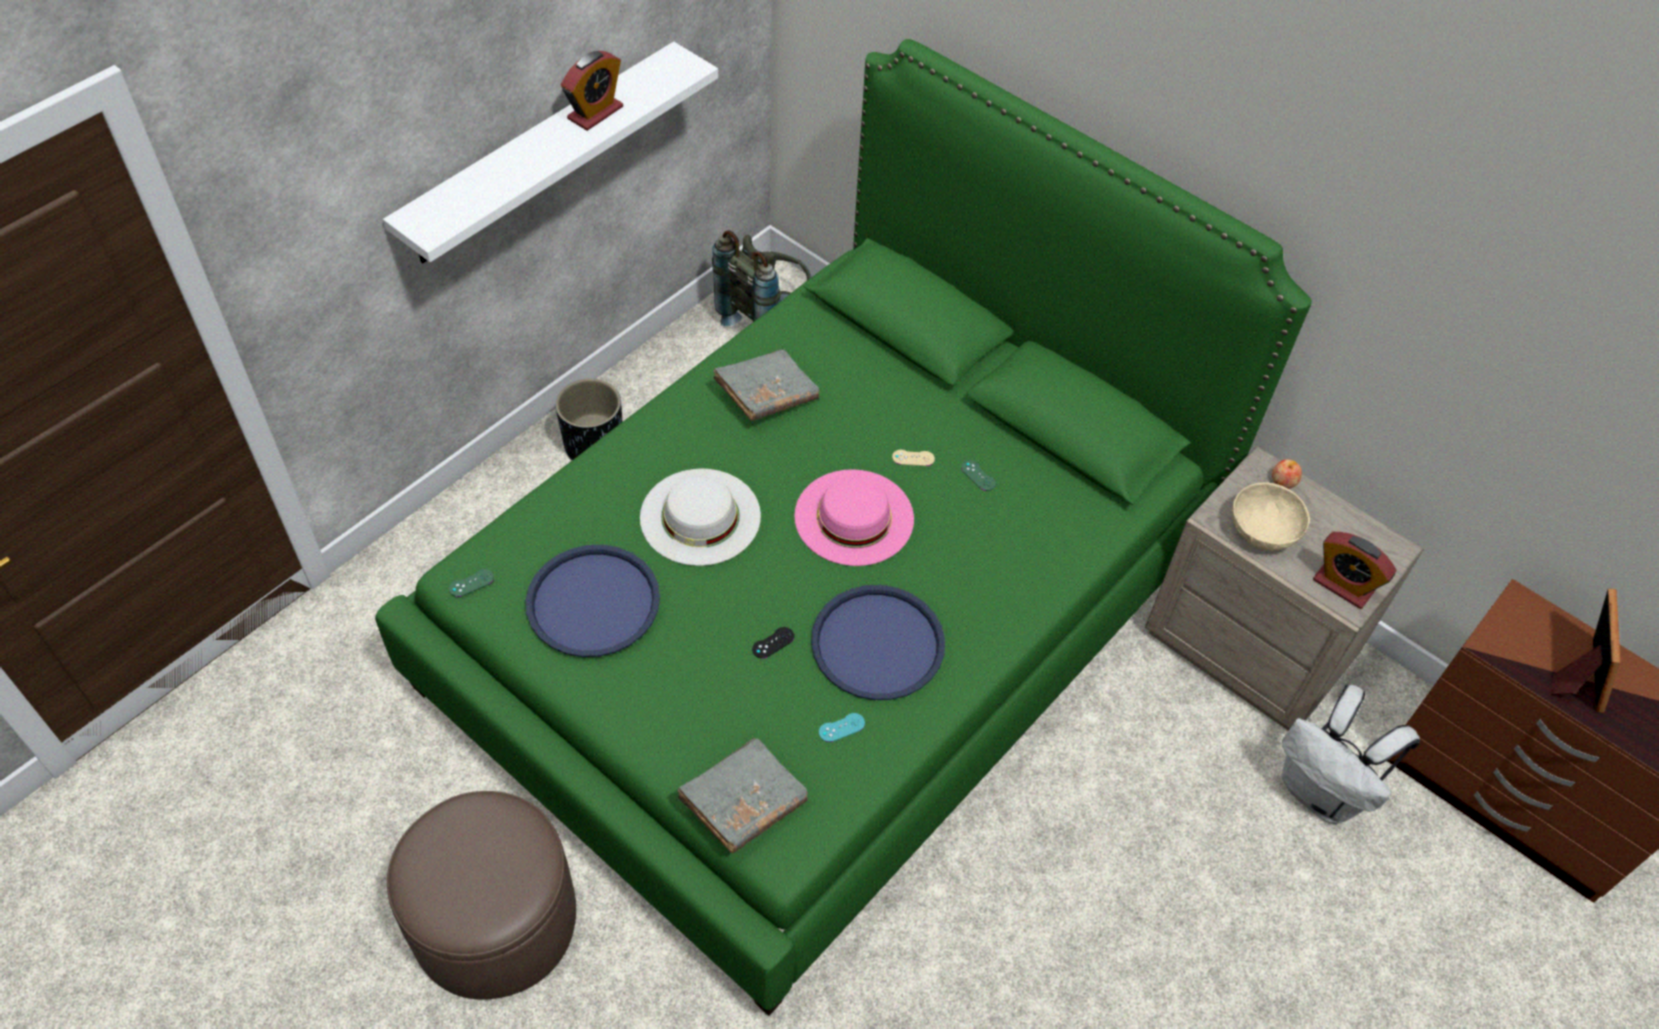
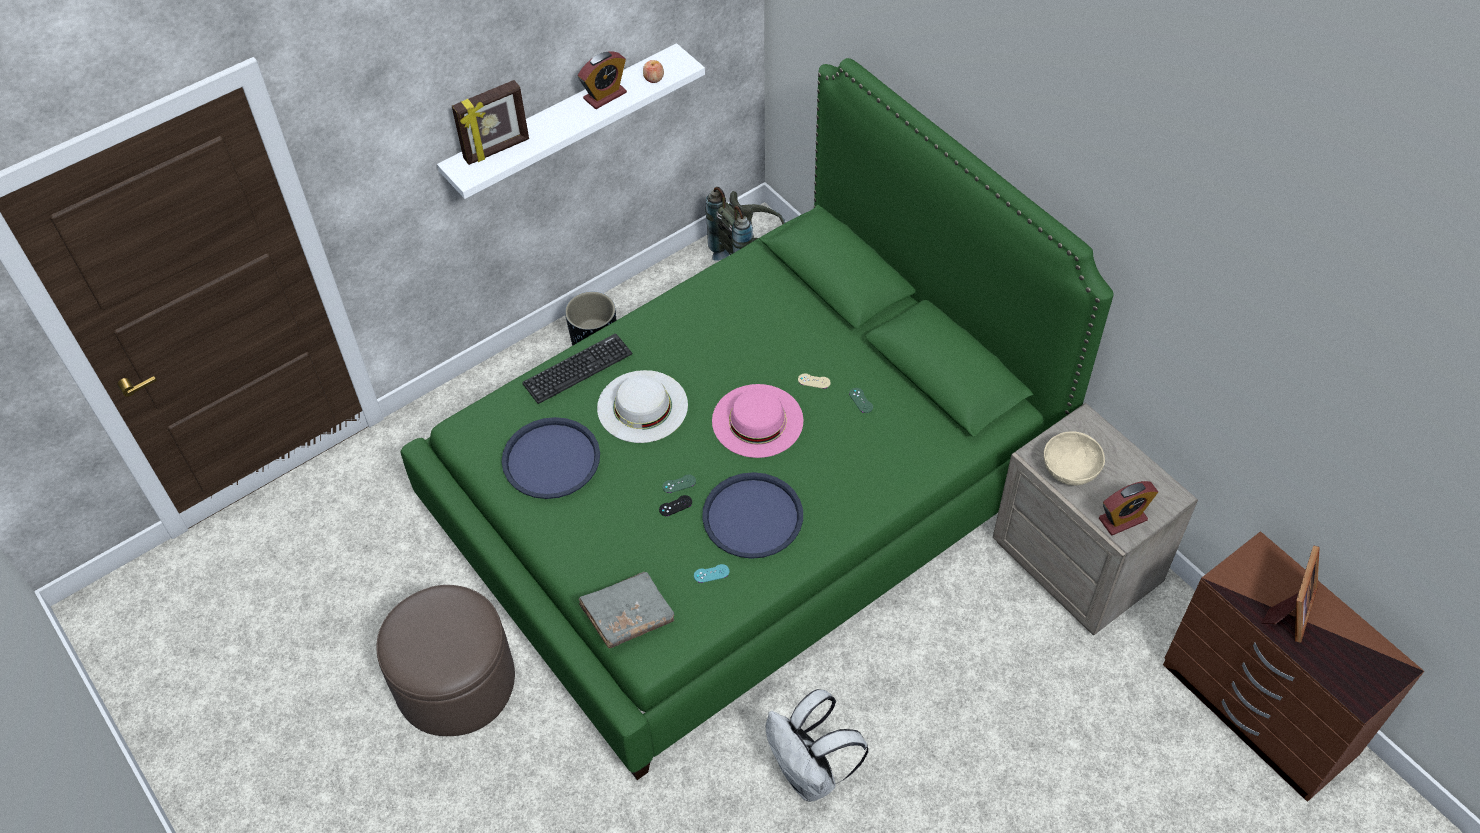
camera: 15 degrees right, 0 degrees up
(464, 193) = (497, 150): none -> picture frame
(471, 583) = (468, 435): green game controller -> green game controller (679, 484)
(603, 477) = (577, 369): none -> keyboard
(766, 395) = (713, 320): grey book -> none
(1283, 481) = (1098, 433): apple -> apple (653, 78)
(1321, 792) = (1105, 684): white backpack -> white backpack (810, 774)
(1343, 585) = (1122, 519): alarm clock -> alarm clock turned 75 degrees counterclockwise

